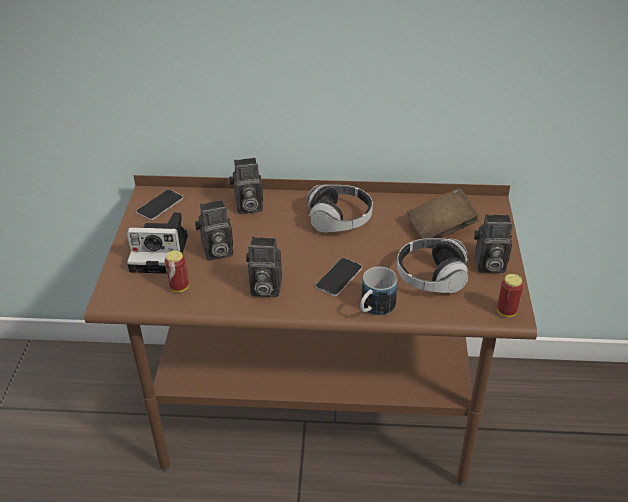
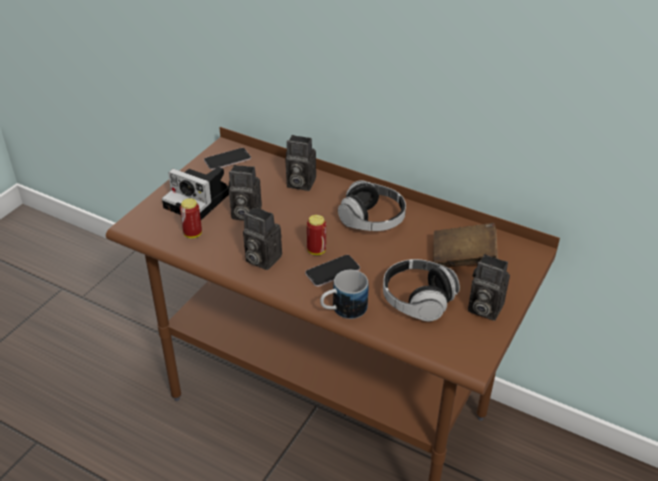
camera: 25 degrees right, 0 degrees up
(506, 312) = (467, 357): can -> can (316, 251)

